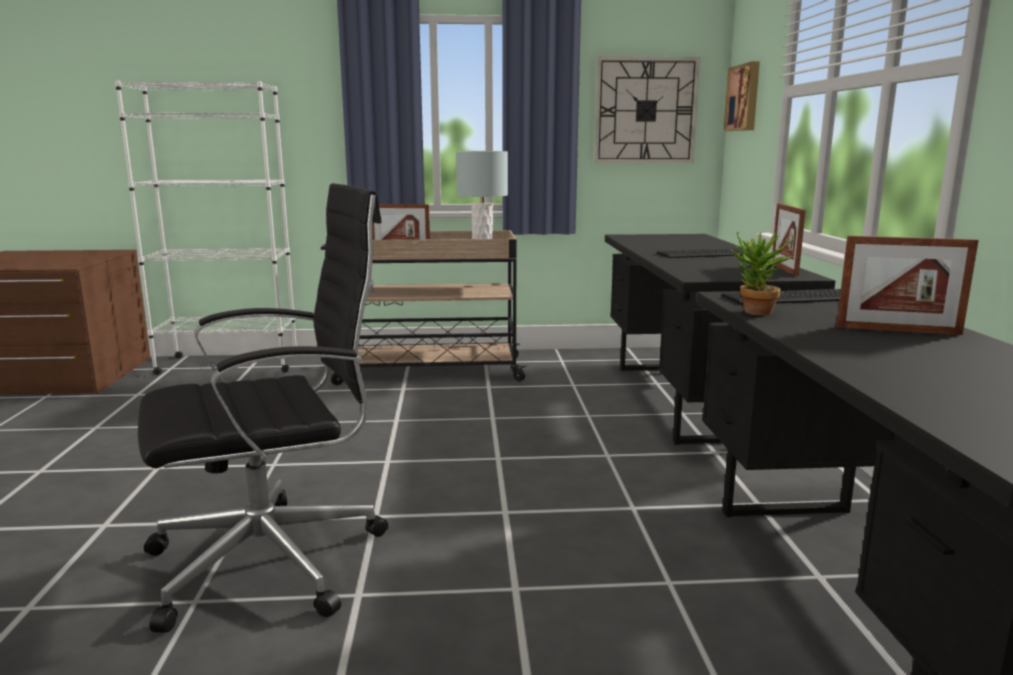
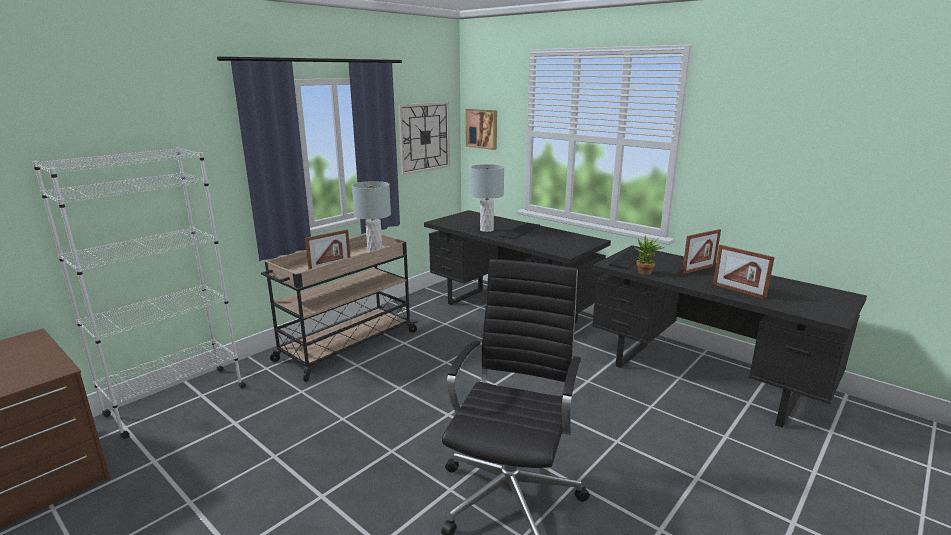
camera: 45 degrees left, 5 degrees up
(661, 247) = (486, 230): none -> grey table lamp
(784, 269) = (577, 236): picture frame -> picture frame (738, 291)

